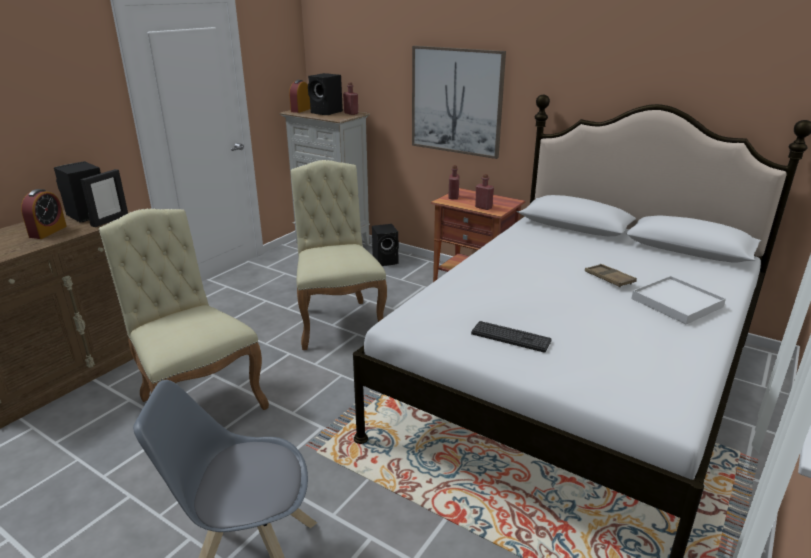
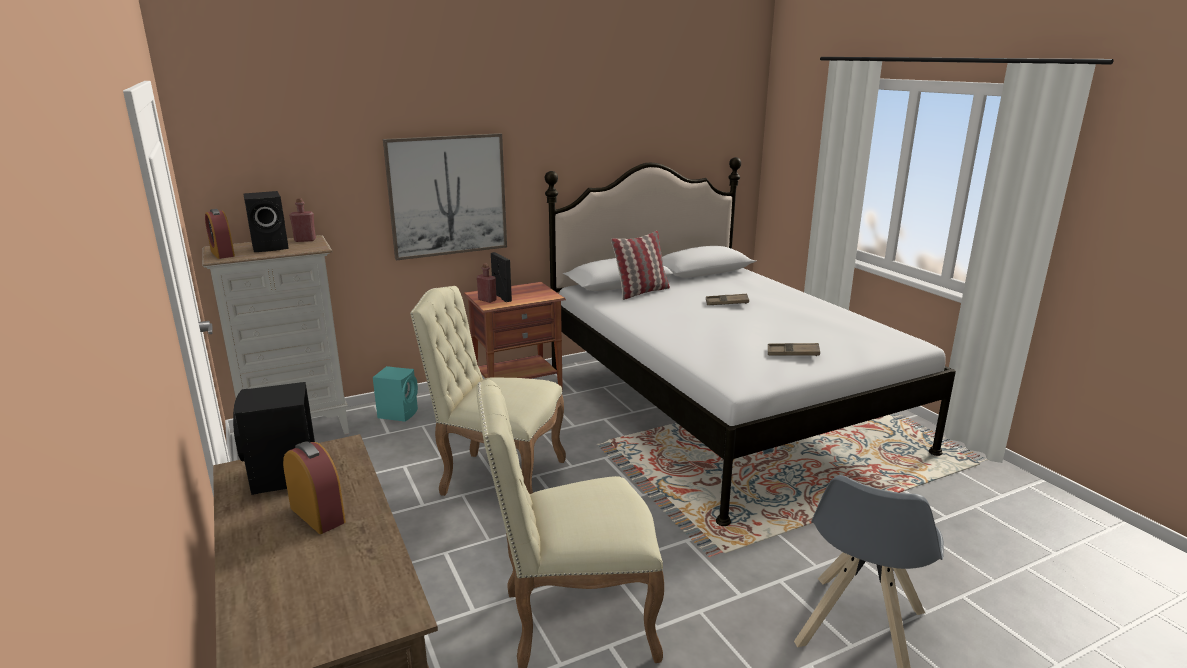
camera: 60 degrees left, 5 degrees down
(110, 220) = (343, 460): picture frame -> picture frame (501, 297)
(386, 260) = (399, 413): black speaker -> turquoise speaker
(483, 207) = (534, 297): red bottle -> none
(510, 337) = (793, 353): keyboard -> brown tray
(571, 238) = (641, 292): none -> pillow
(676, 302) = (780, 298): white tray -> none

